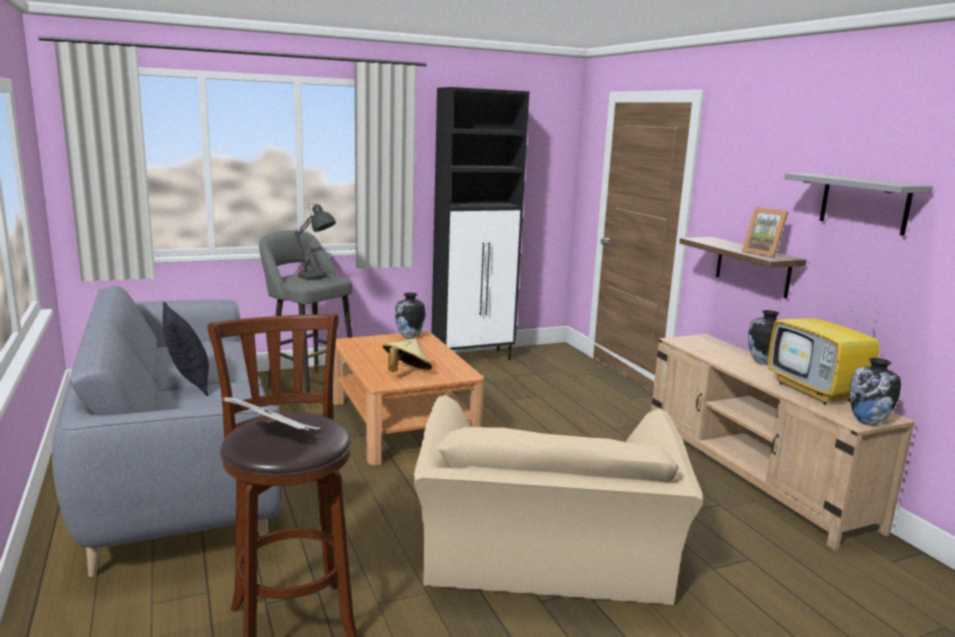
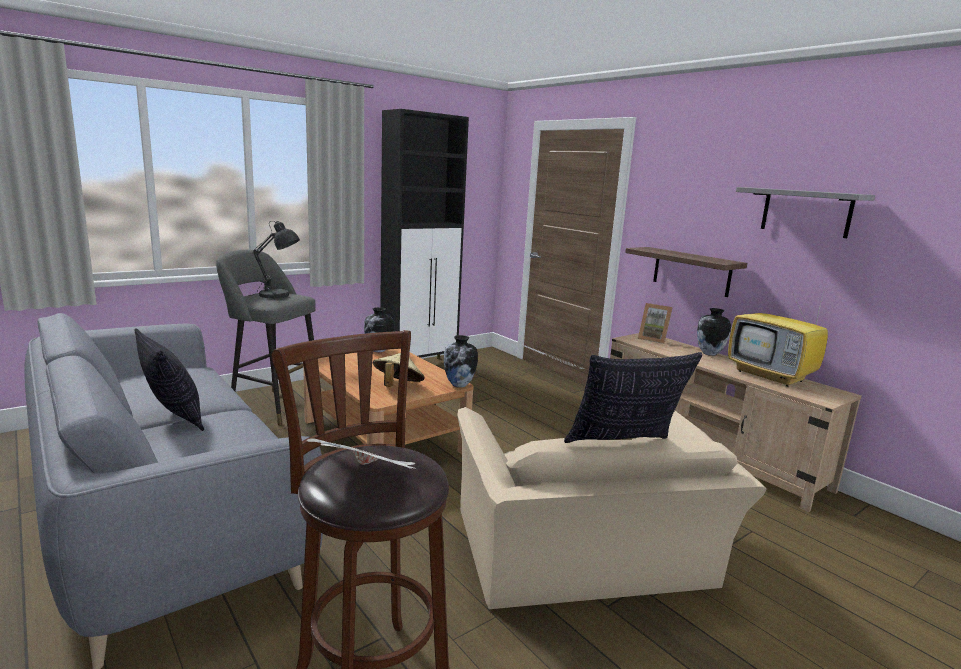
camera: 15 degrees left, 0 degrees up
(548, 441) = (623, 448): none -> pillow
(763, 253) = (709, 259): picture frame -> picture frame (653, 339)
(868, 422) = (831, 399): vase -> vase (459, 385)

